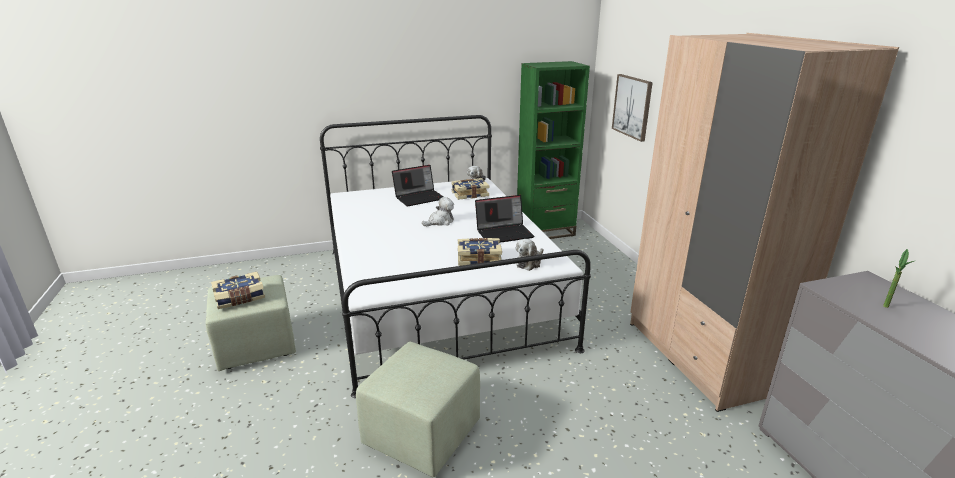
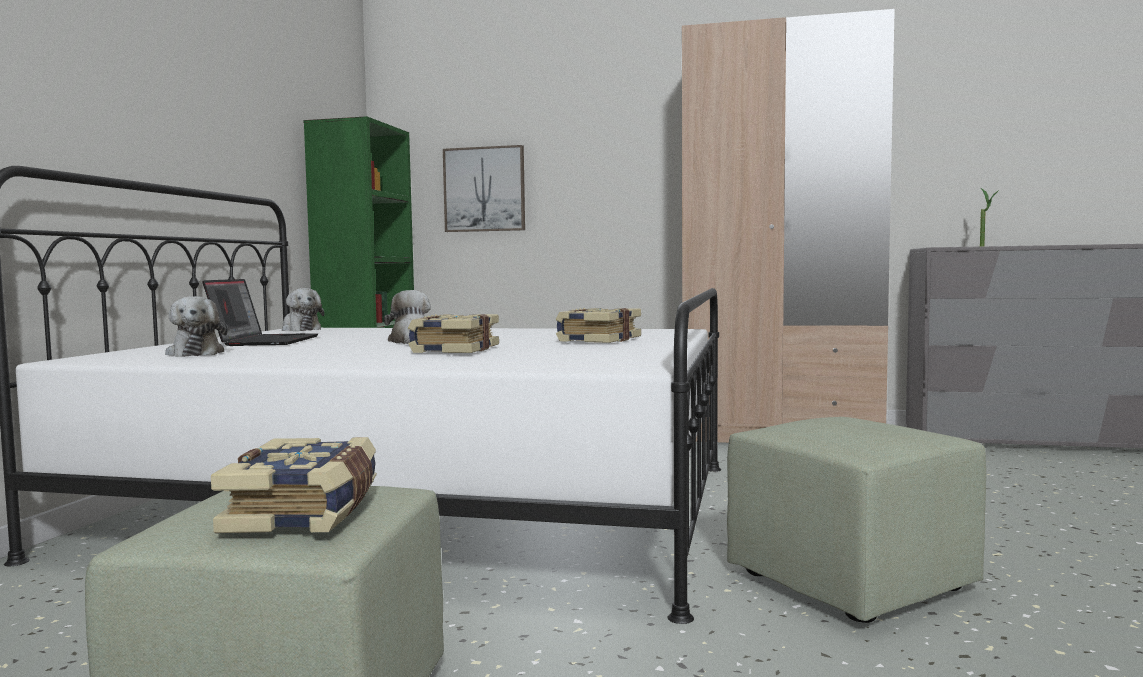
camera: 60 degrees left, 20 degrees down
(469, 194) = (335, 332): book -> book (453, 350)
(504, 233) = (530, 333): laptop -> none
(529, 262) = (651, 333): plush toy -> plush toy (196, 353)

